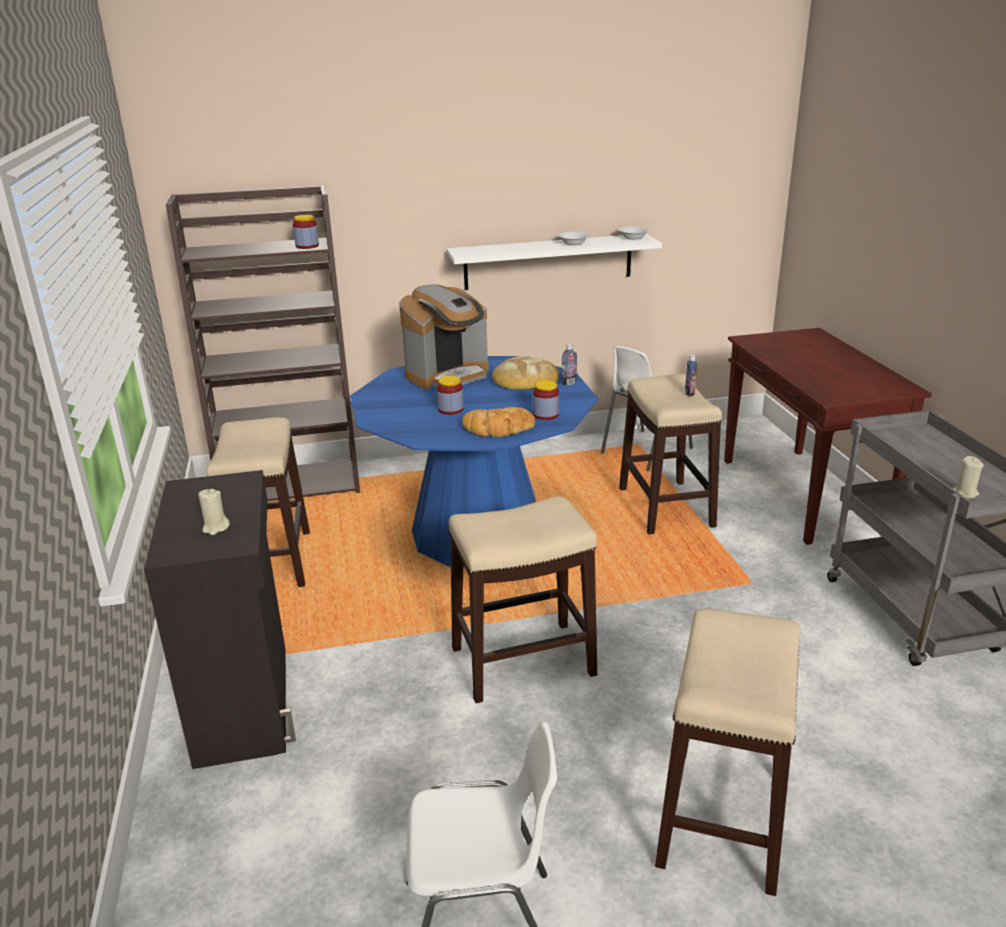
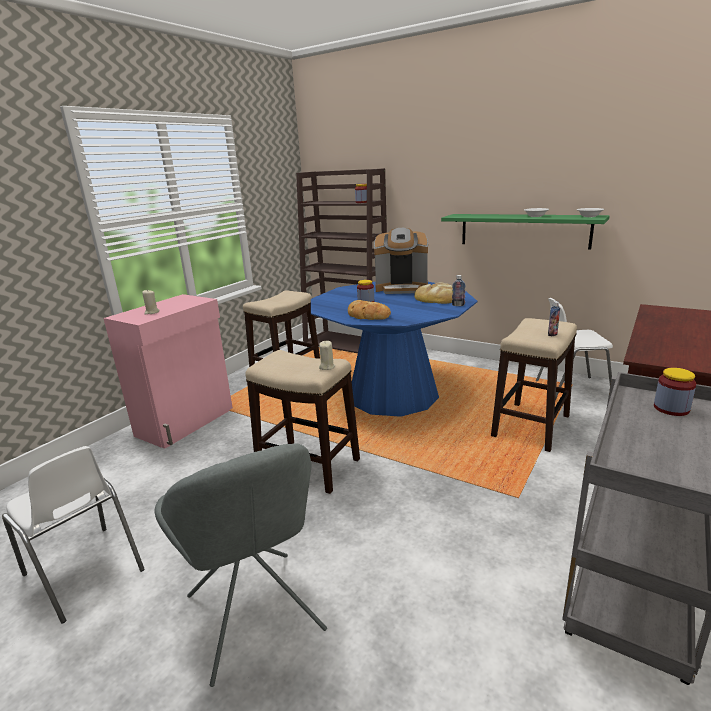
camera: 45 degrees right, 5 degrees down
(246, 703) = (187, 422): black cabinet -> pink cabinet
(546, 415) = (407, 316): jar -> jar (671, 408)
(548, 261) = (523, 230): white shelf -> green shelf
(722, 819) = (255, 617): stool -> grey chair
(964, 493) = (630, 463): beige candle -> beige candle (327, 367)

